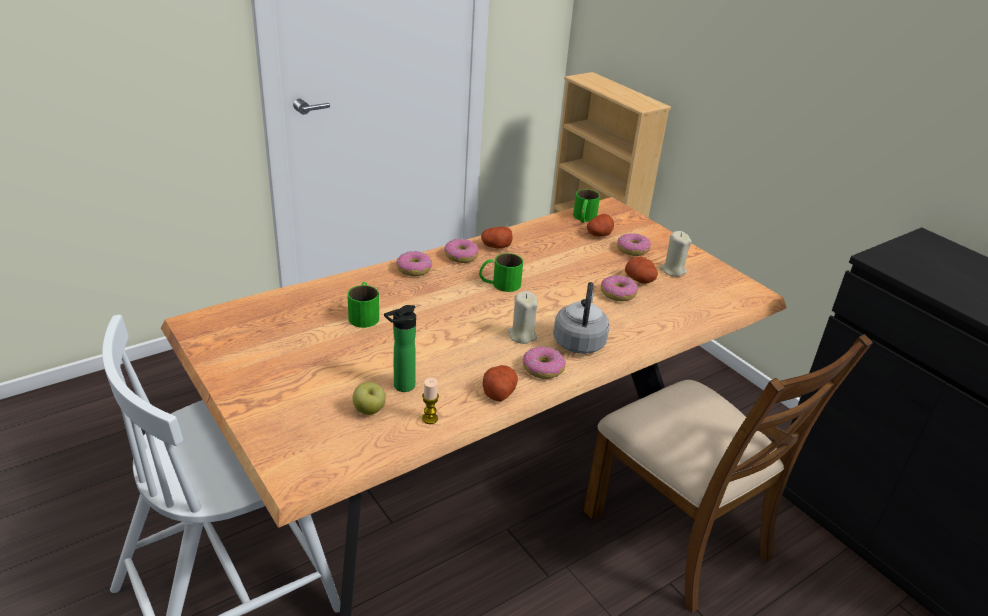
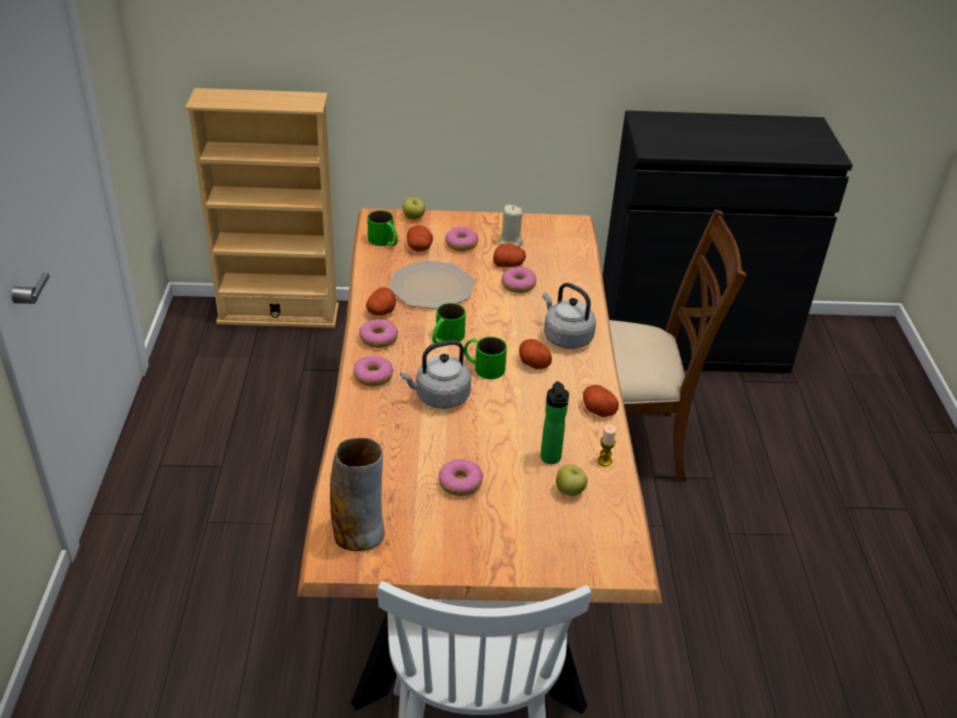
camera: 55 degrees left, 5 degrees up
(232, 323) = (359, 533): none -> vase
(364, 314) = (422, 438): green mug -> green mug (483, 366)
(422, 305) = (439, 397): none -> grey kettle
(521, 335) = (533, 362): beige candle -> potato
(542, 369) = (586, 373): donut -> donut (460, 483)
(556, 256) = (432, 287): none -> plate
(633, 219) = (413, 218): none -> apple

